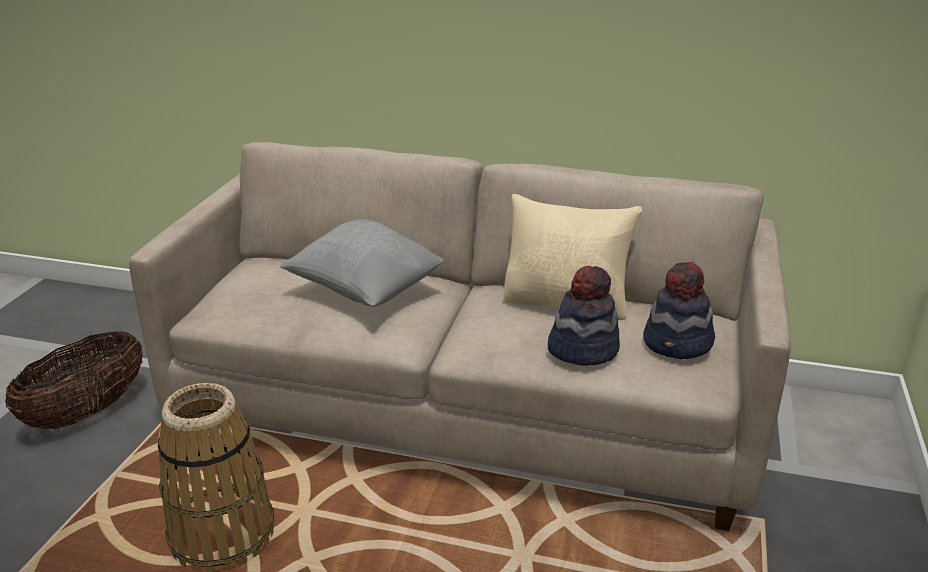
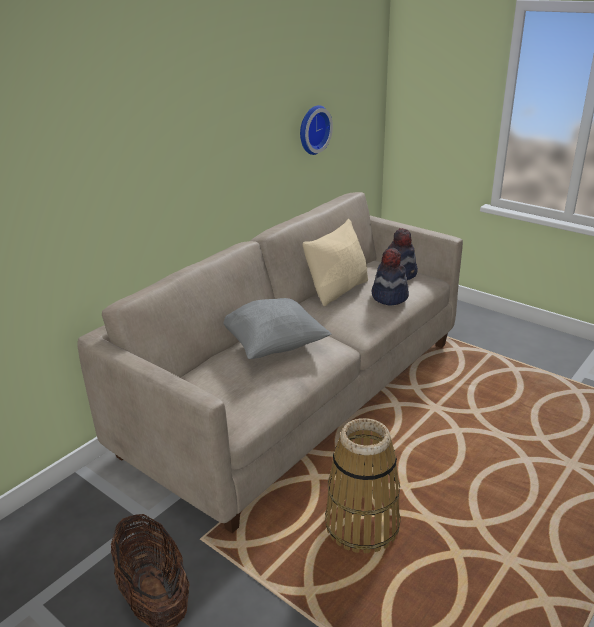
camera: 65 degrees left, 0 degrees up
(721, 53) = (312, 129): none -> wall clock

